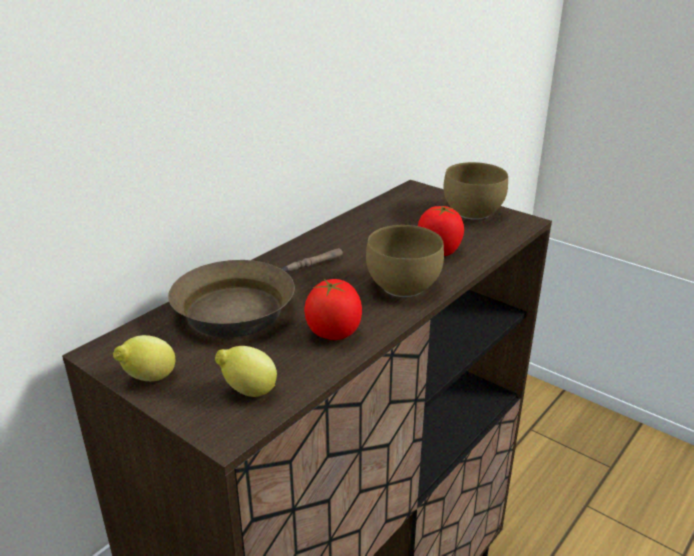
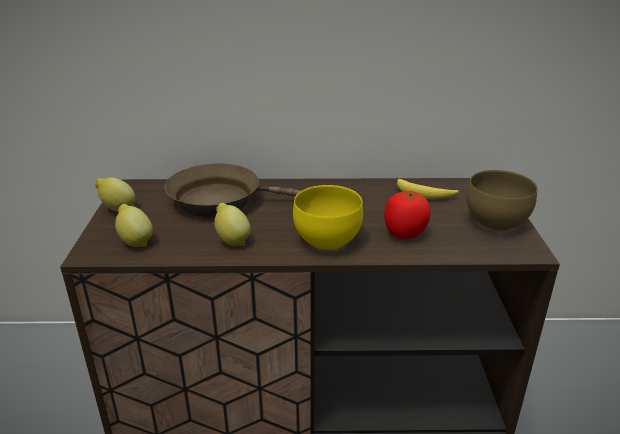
camera: 50 degrees right, 0 degrees up
(333, 332) = (232, 240): tomato -> lemon
(390, 216) = (424, 194): none -> banana
(403, 285) = (329, 240): brown bowl -> yellow bowl

